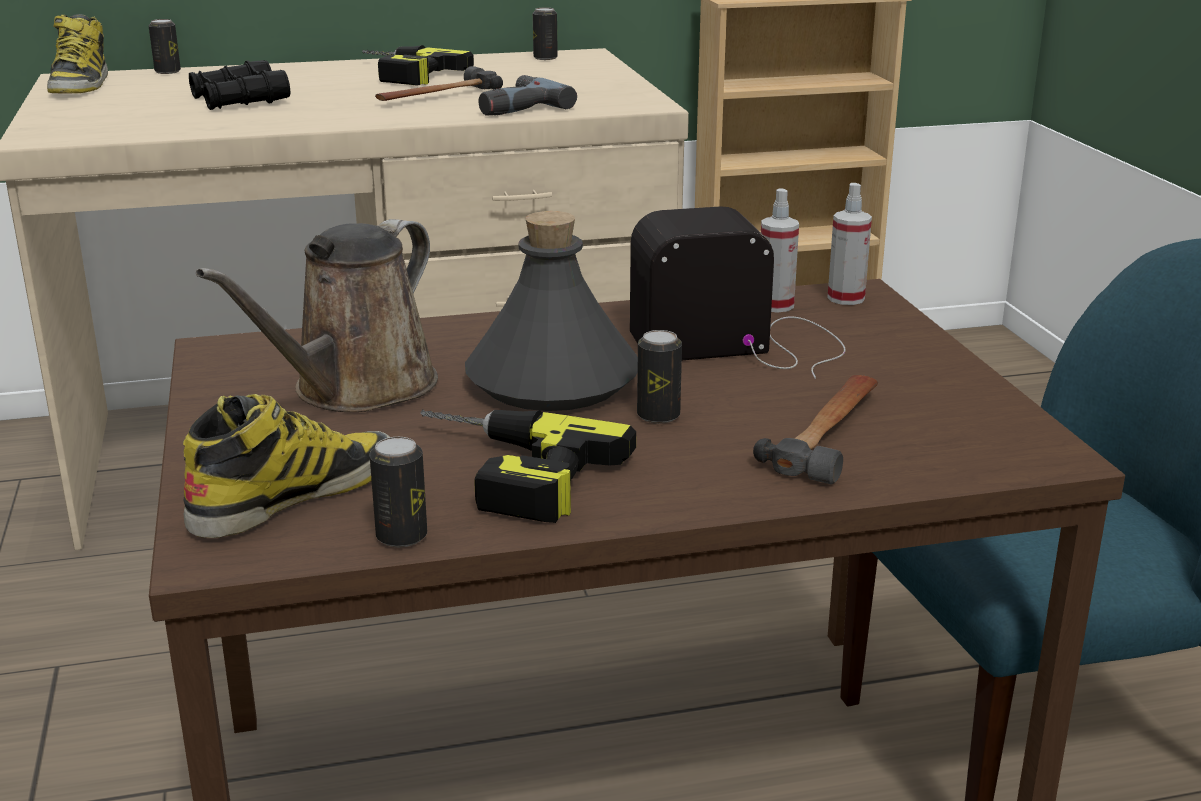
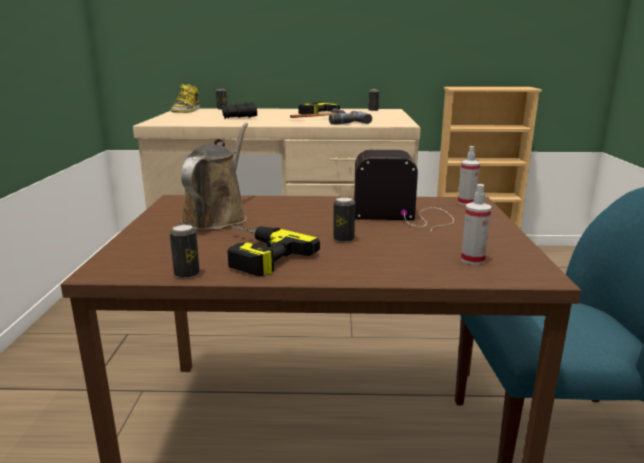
camera: 15 degrees right, 5 degrees down
(294, 495) = (156, 253): boot -> none
(356, 389) = (217, 217): brown watering can -> brown watering can turned 150 degrees clockwise
(553, 381) = (305, 222): grey bottle -> none
(775, 305) = (430, 203): spray bottle -> spray bottle (472, 260)
(830, 434) = (424, 255): hammer -> none

